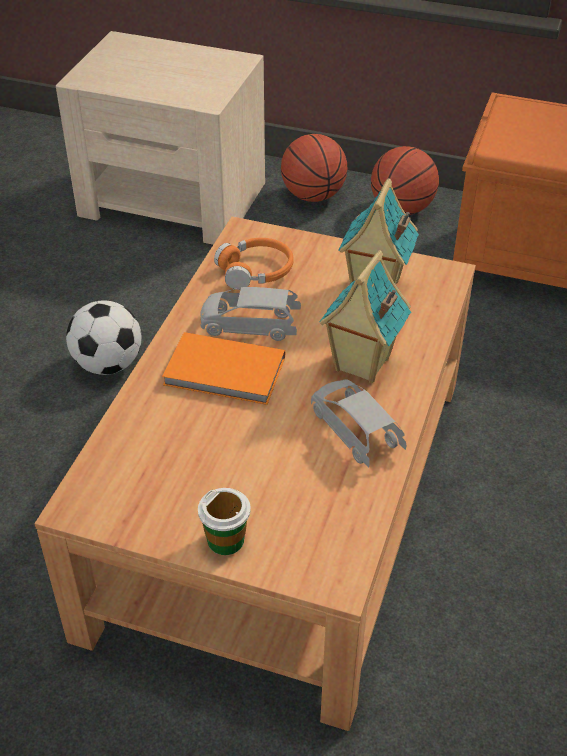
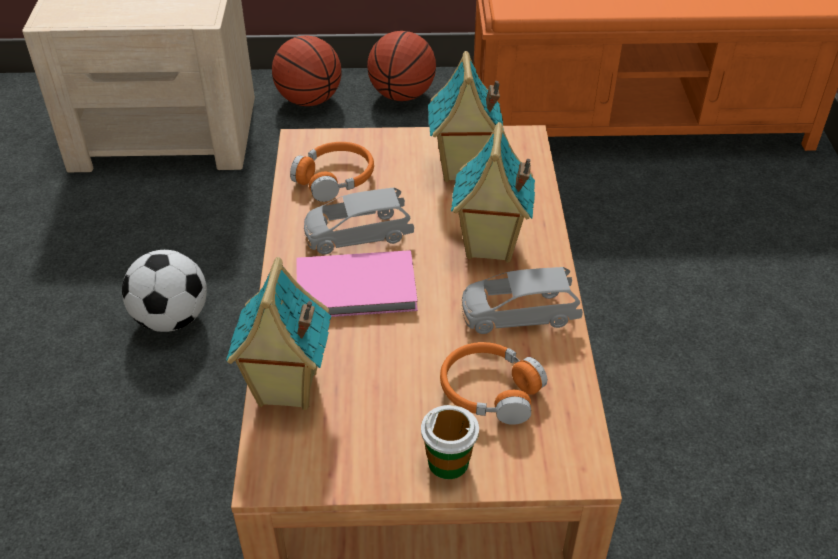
camera: 20 degrees left, 0 degrees up
(123, 442) = (286, 390): none -> toy house
(225, 373) = (358, 290): orange book -> pink book
(293, 491) = (490, 391): none -> orange headphones
(355, 431) = (518, 314): grey toy car -> grey toy car turned 45 degrees counterclockwise

